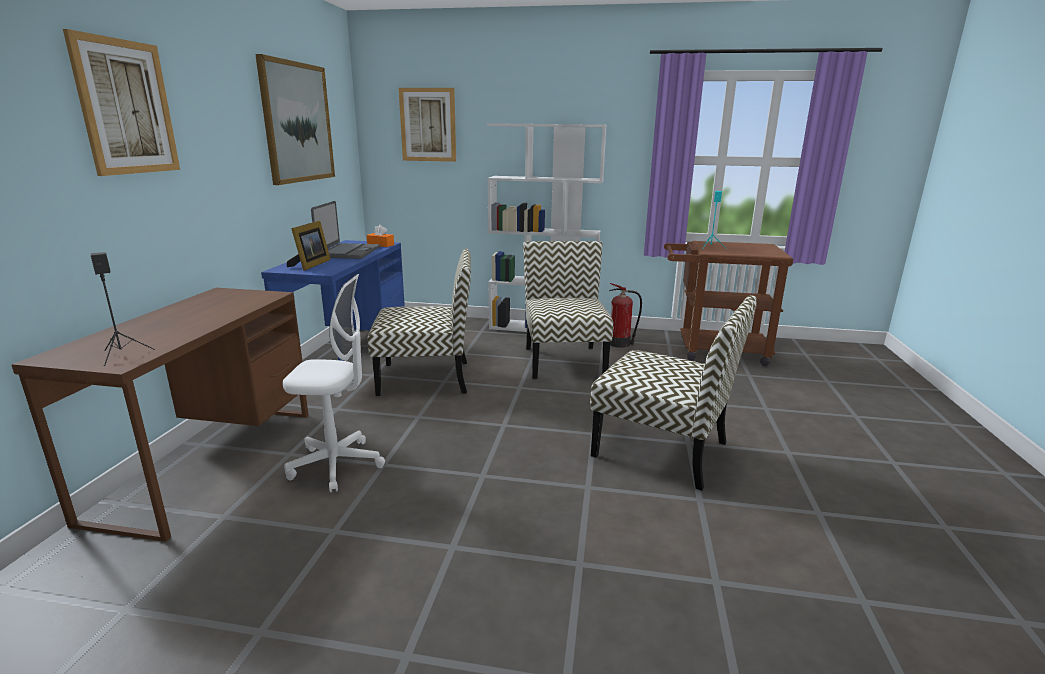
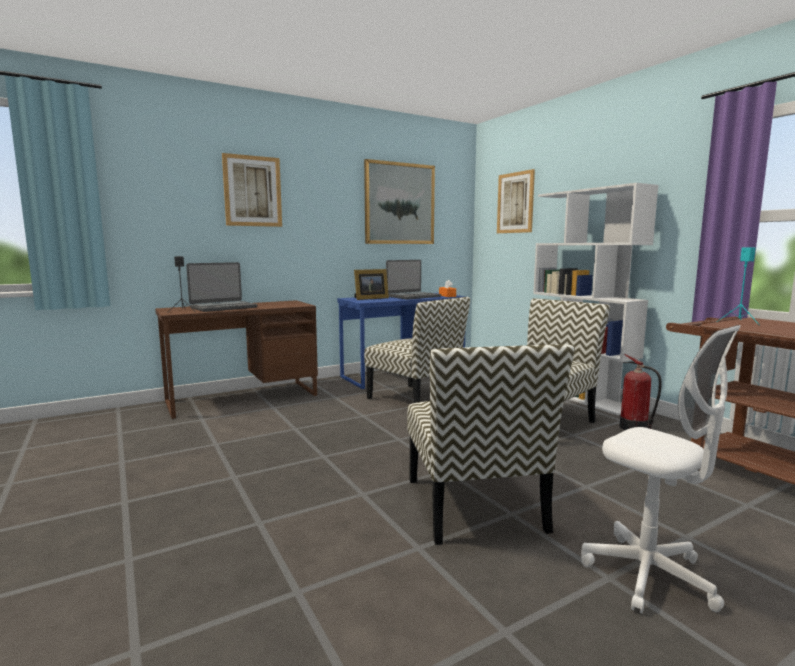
camera: 50 degrees right, 10 degrees down
(162, 328) = (223, 307): none -> laptop
(336, 465) = (277, 420): white office chair -> white office chair (648, 575)

